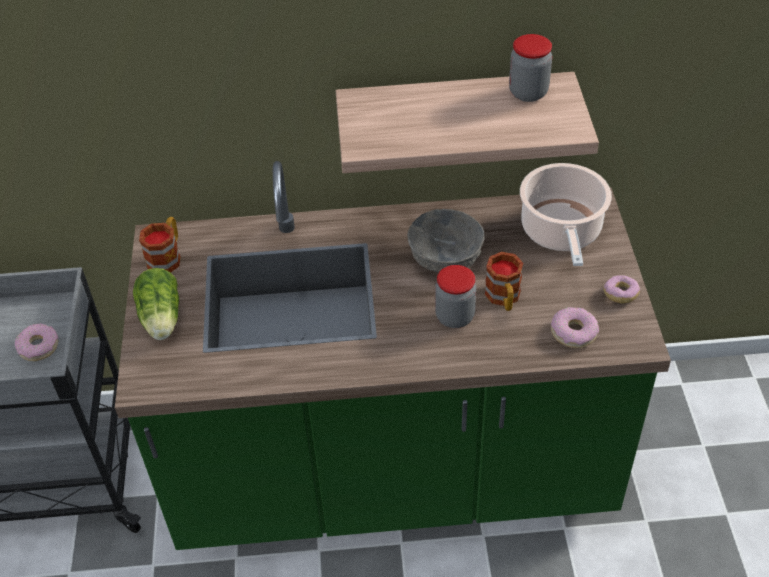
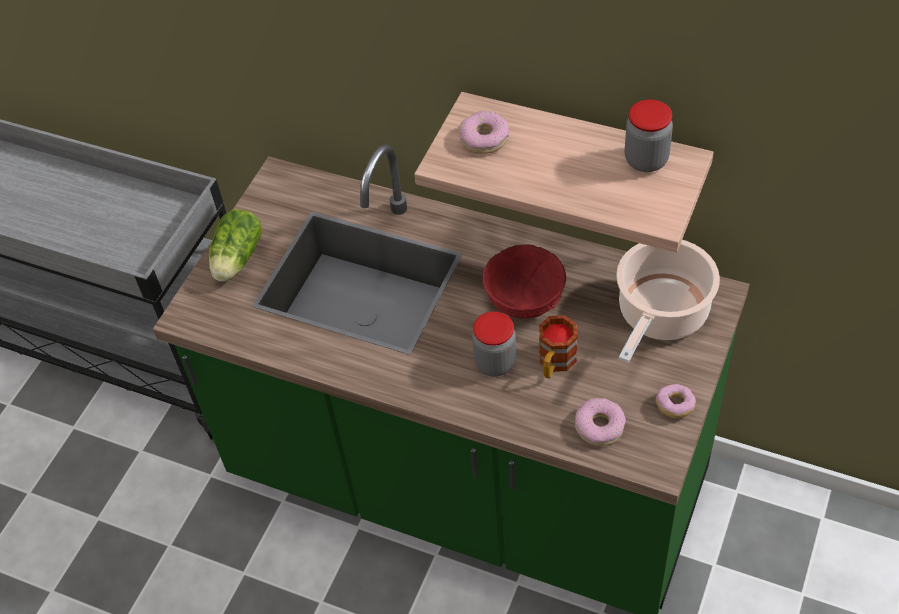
camera: 30 degrees right, 5 degrees up
(38, 347) = (151, 241): donut -> donut (484, 138)
(167, 256) = (276, 199): mug -> none
(444, 260) = (524, 299): grey bowl -> red bowl

